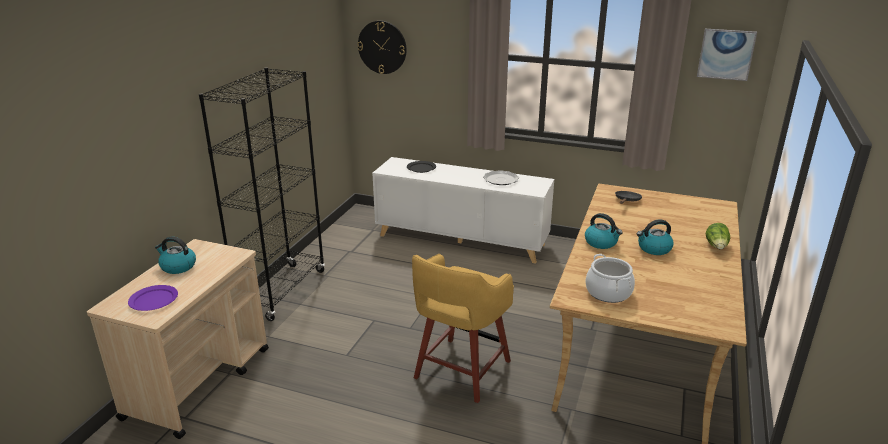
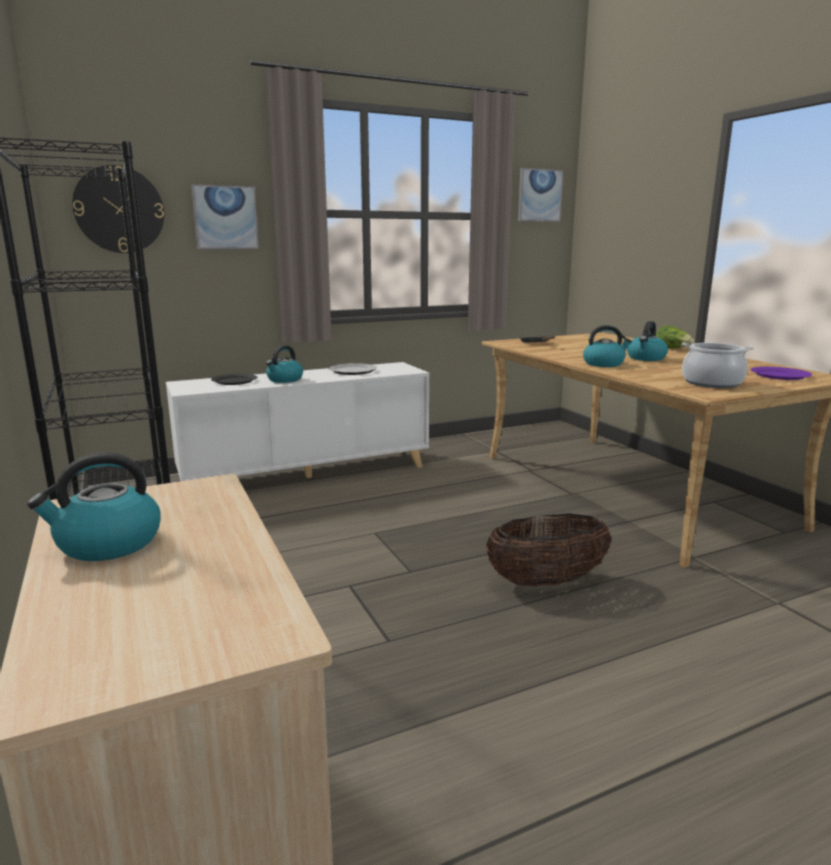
camera: 45 degrees left, 10 degrees down
(153, 300) = (183, 611): purple plate -> purple plate (779, 375)
(443, 56) = (225, 217): none -> picture
(447, 176) = (284, 380): none -> kettle
(460, 371) = (546, 581): yellow stool -> basket

